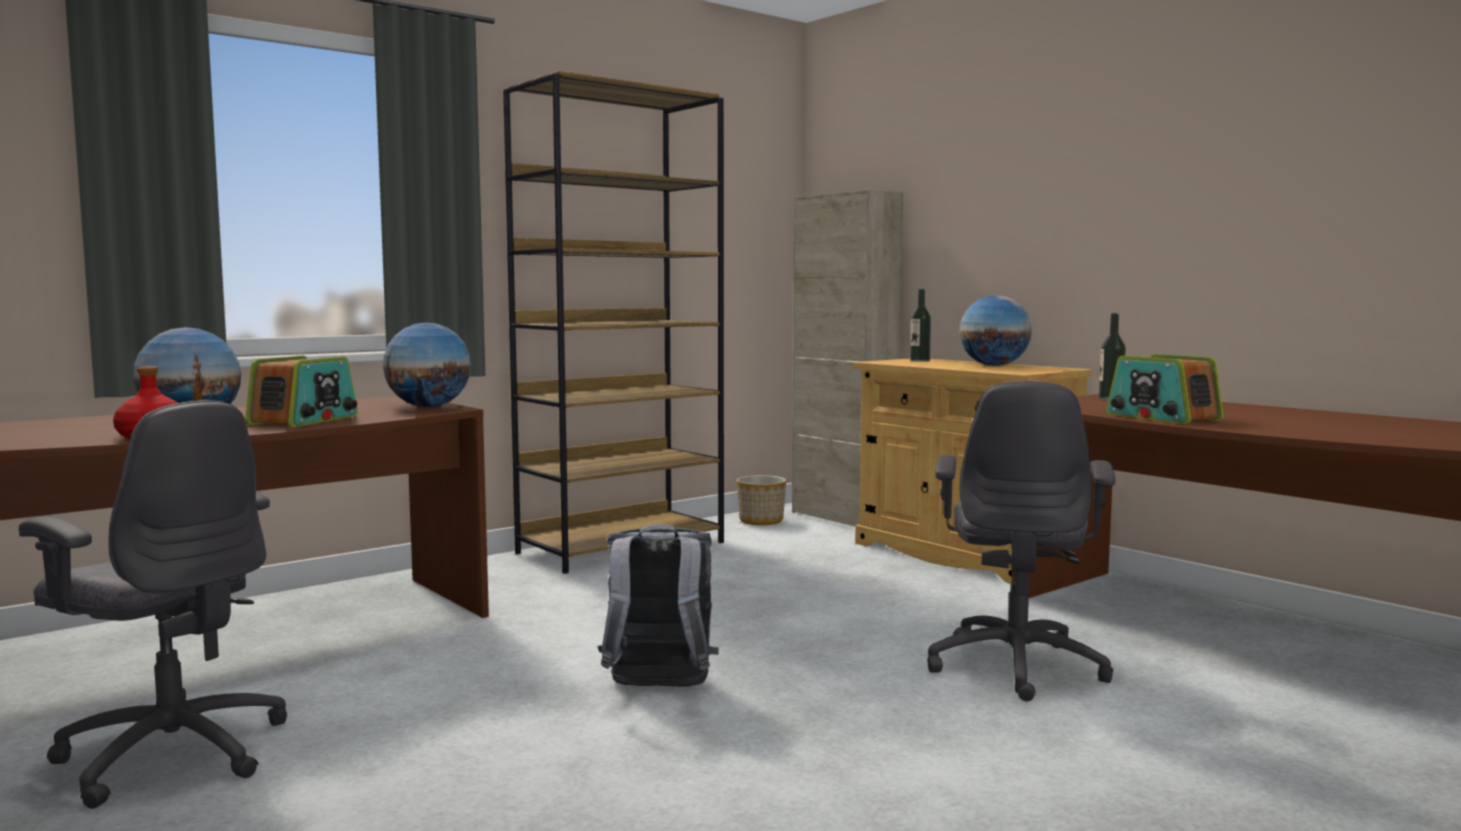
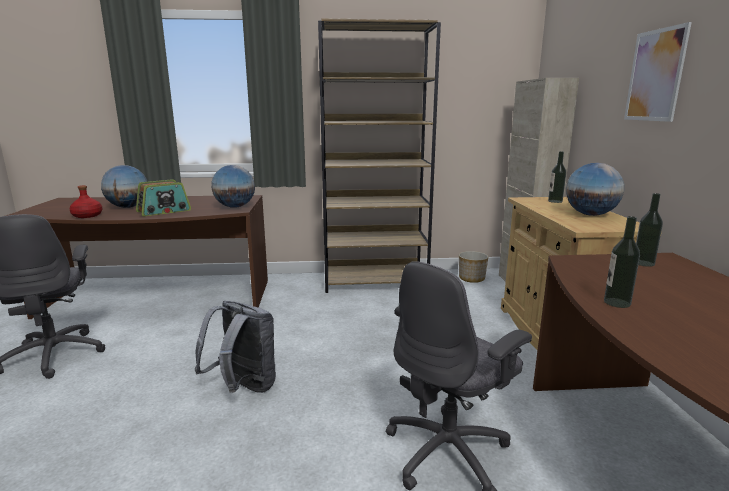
camera: 35 degrees right, 10 degrees up
(1038, 187) = (655, 75): none -> picture
(1162, 417) = (617, 303): radio -> bottle

